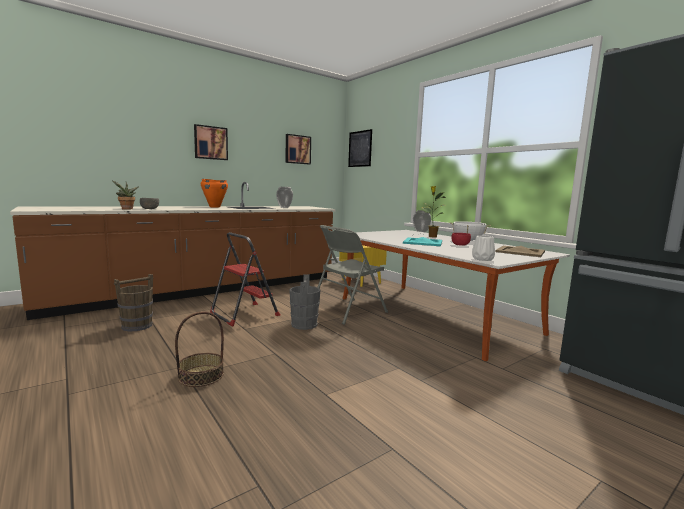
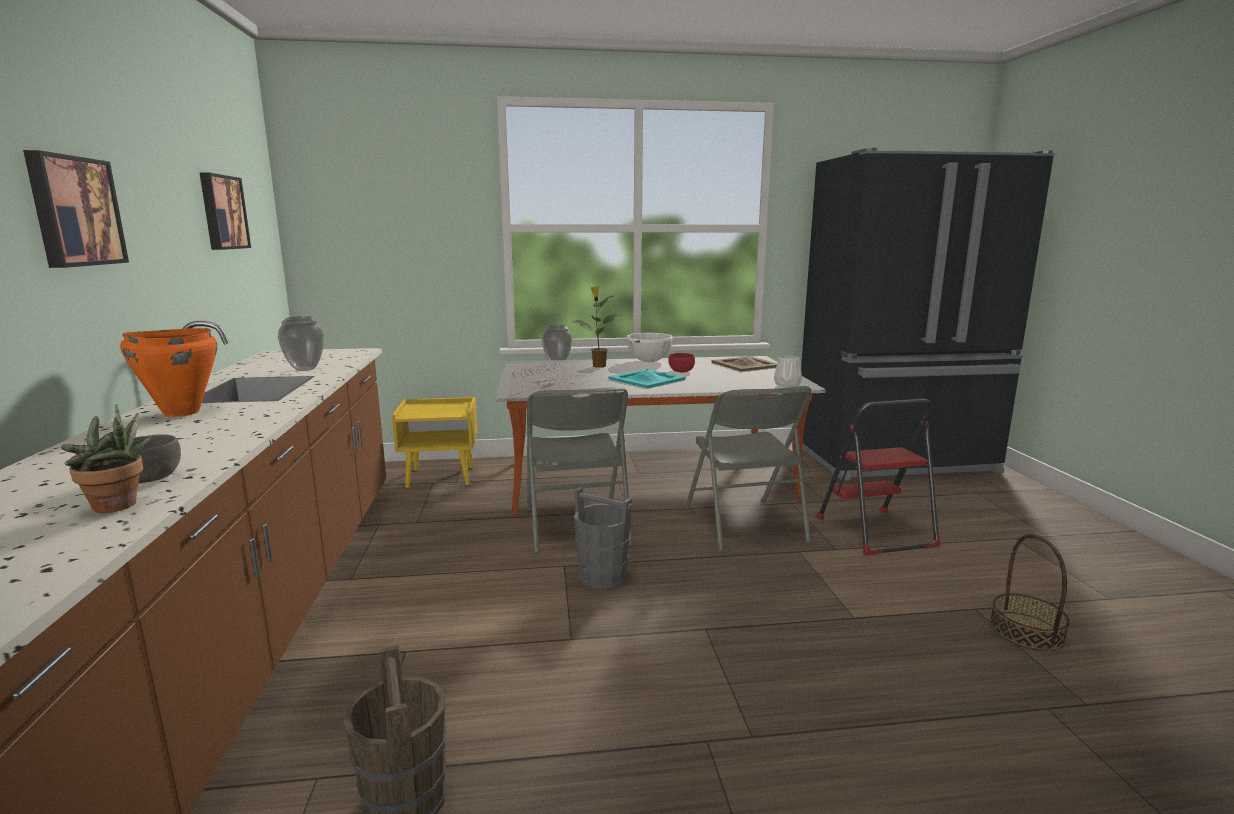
camera: 60 degrees left, 5 degrees up
(201, 376) = (758, 719): basket -> basket (1026, 631)
(242, 314) = (486, 627): red step ladder -> red step ladder (877, 533)
(360, 149) = (336, 206): picture -> none
(412, 346) = (743, 525): none -> grey chair

